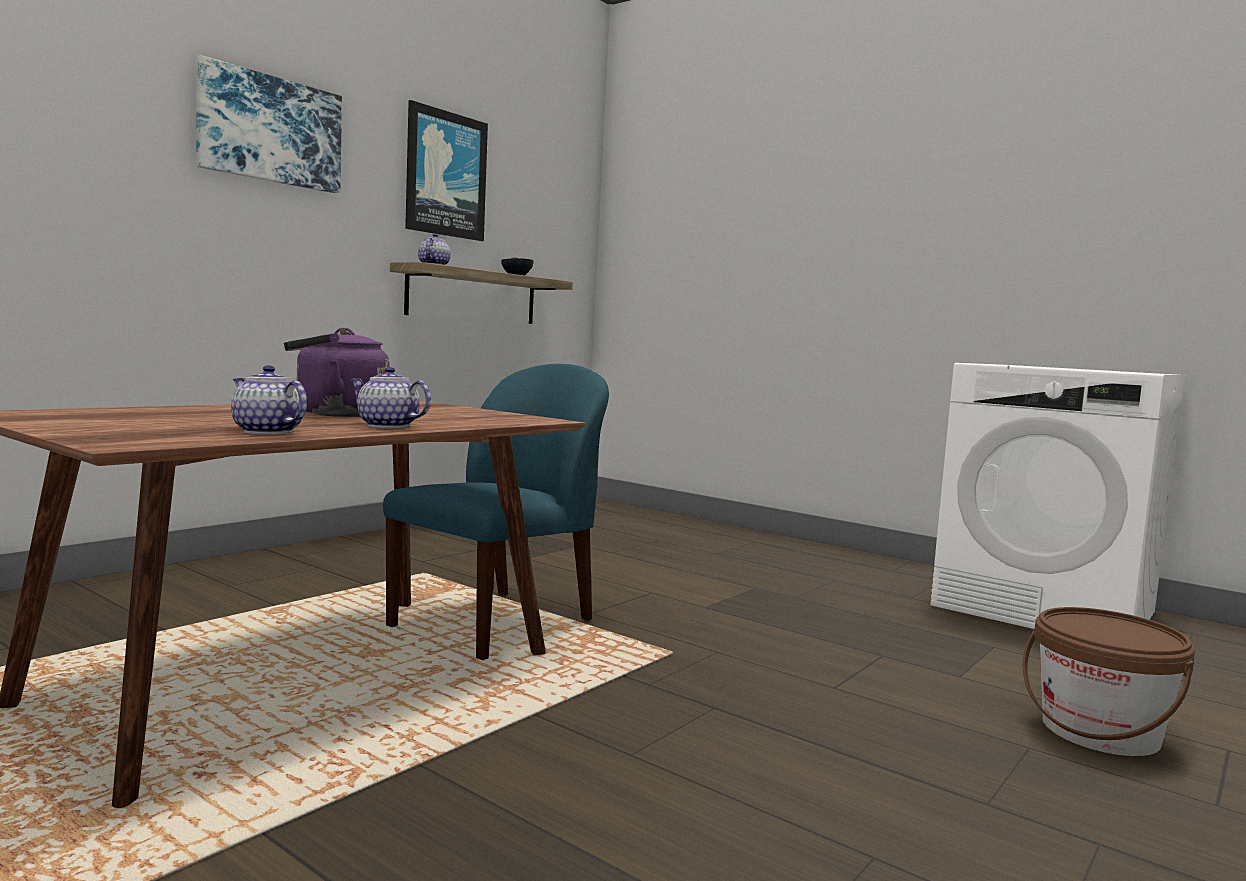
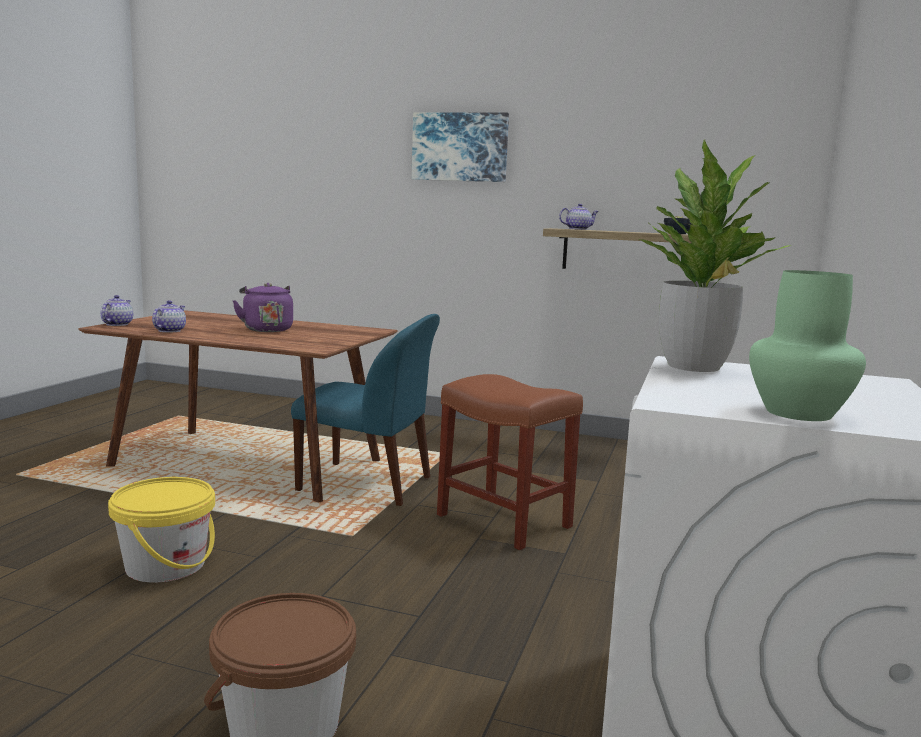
camera: 70 degrees right, 5 degrees up
(387, 426) = (224, 336): teapot -> teapot (117, 324)
(445, 174) = (609, 151): picture -> none
(667, 591) = (505, 521): none -> brown stool
(722, 768) = (165, 565): none -> yellow bucket
(999, 364) = (694, 366): none -> potted plant
(1138, 372) = (796, 412): none -> green vase

